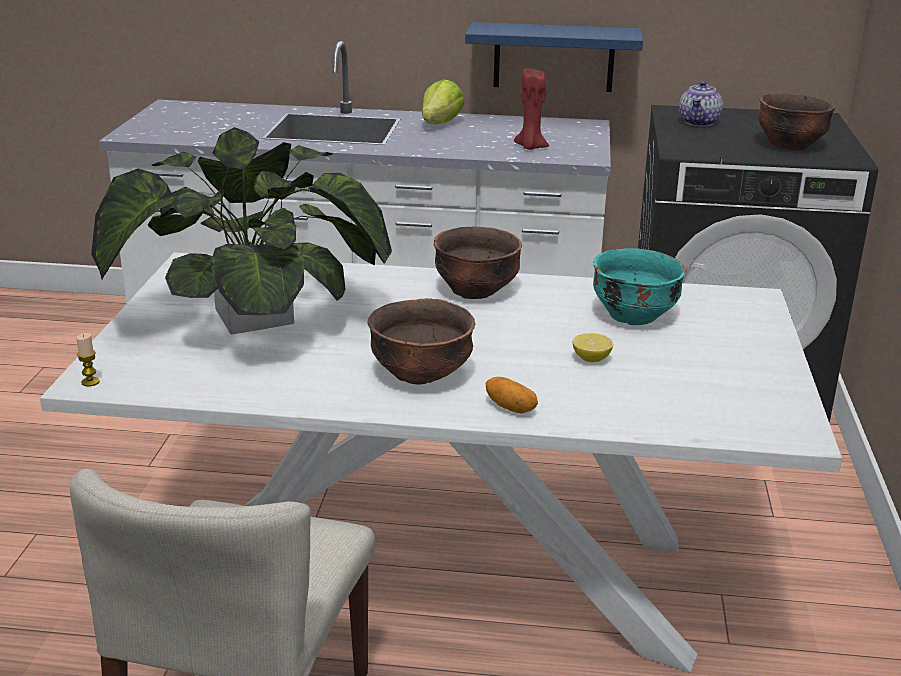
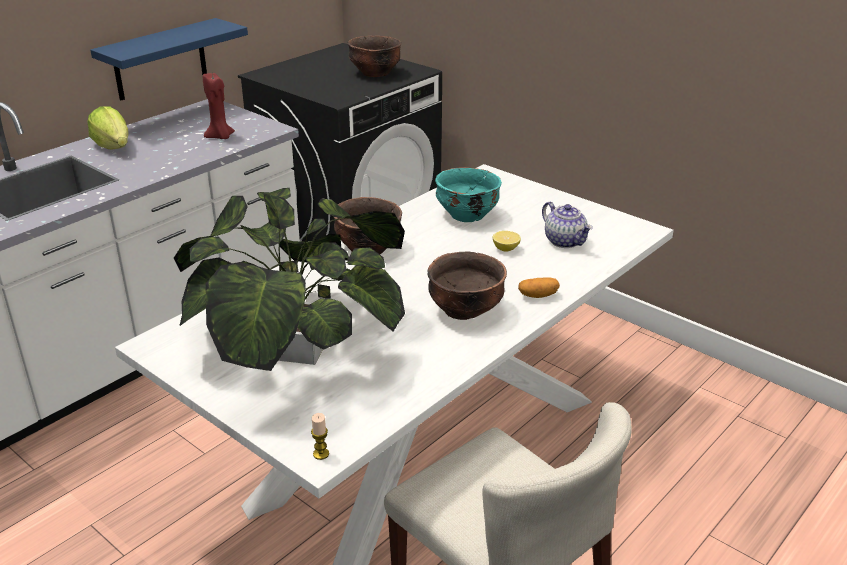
camera: 55 degrees left, 5 degrees up
(699, 122) = (296, 77): teapot -> teapot (565, 241)

